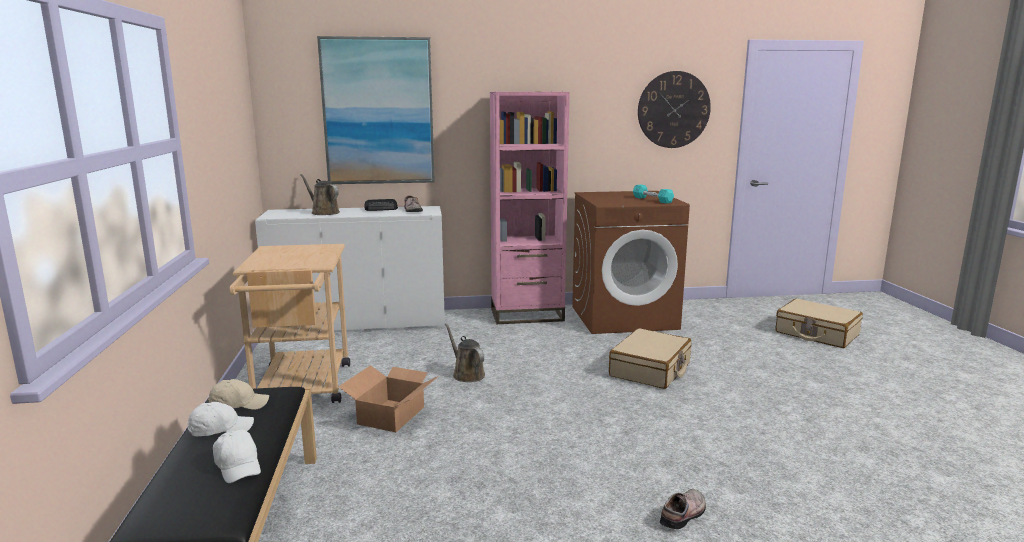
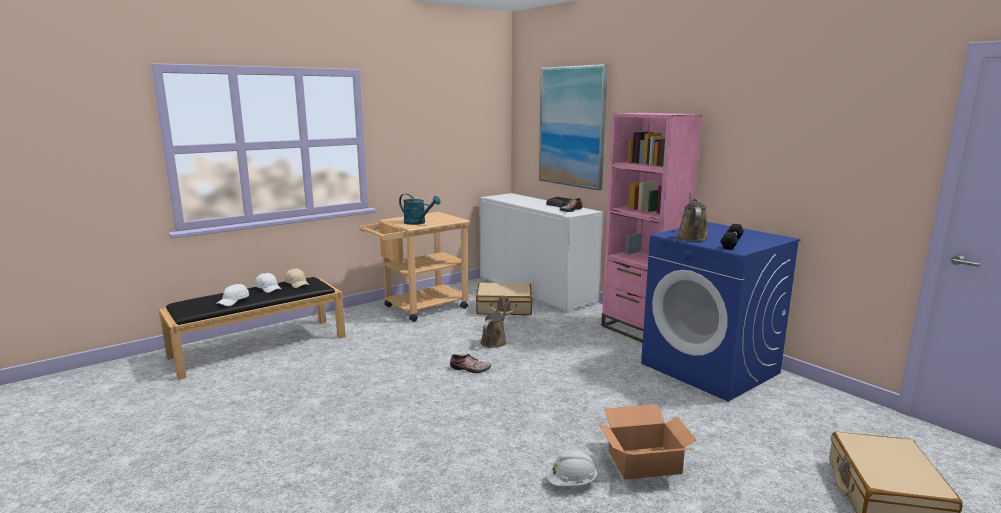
camera: 60 degrees right, 0 degrees up
(305, 260) = (418, 223): none -> turquoise watering can
(323, 212) = (523, 200): brown watering can -> brown watering can (691, 237)
(392, 415) = (411, 338): cardboard box -> cardboard box (645, 463)
(624, 317) = (710, 368): brown washing machine -> blue washing machine
(650, 370) = (597, 405): beige suitcase -> beige suitcase (504, 308)
(652, 200) = (731, 243): turquoise dumbbell -> black dumbbell
(673, 110) = (836, 141): wall clock -> none
(684, 515) = (350, 465): shoe -> shoe (470, 369)
(767, 413) = (571, 483): none -> white hard hat

